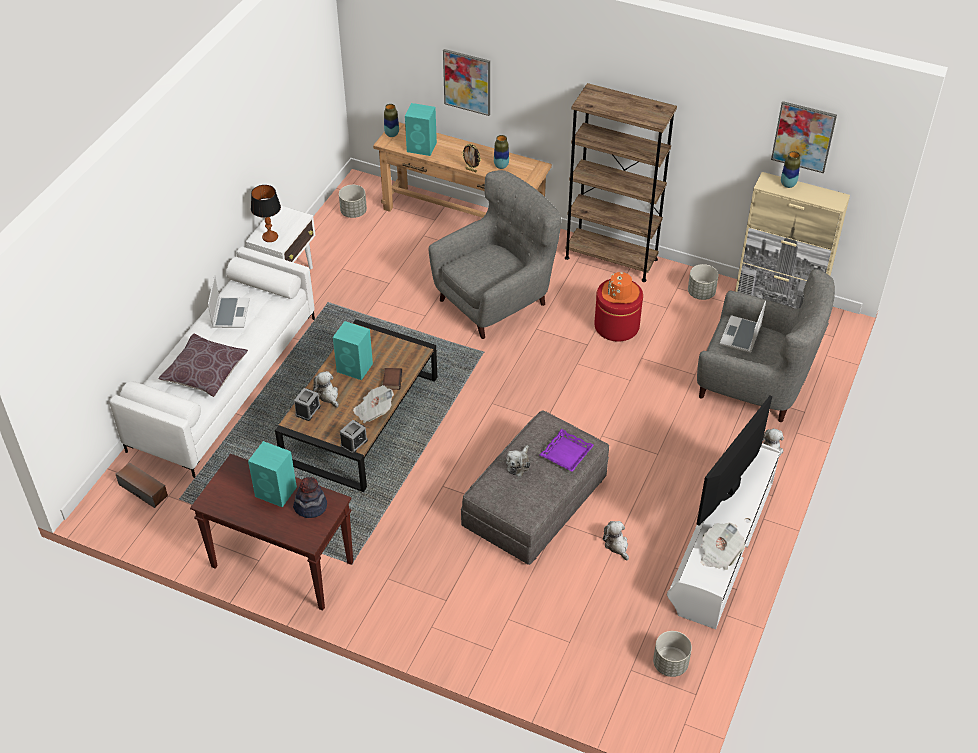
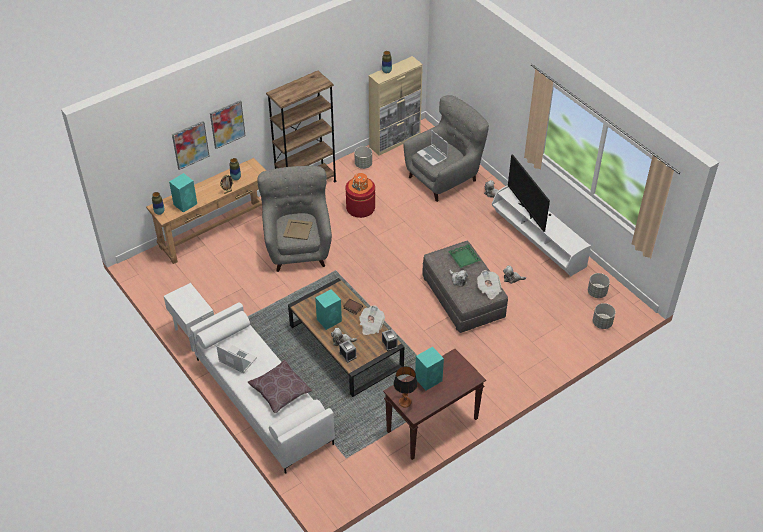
camera: 60 degrees left, 0 degrees up
(143, 490) = (325, 474): speaker -> none
(270, 237) = (193, 310): table lamp -> table lamp (405, 402)
(310, 506) = (450, 368): hat -> none
(353, 212) = (162, 279): grey planter -> grey planter (602, 323)
(482, 268) = (297, 230): none -> beige tray
(566, 453) = (464, 258): purple tray -> green tray
(719, 553) = (563, 234): newspaper -> newspaper (489, 289)
(803, 136) = (383, 41): picture -> picture (227, 124)

